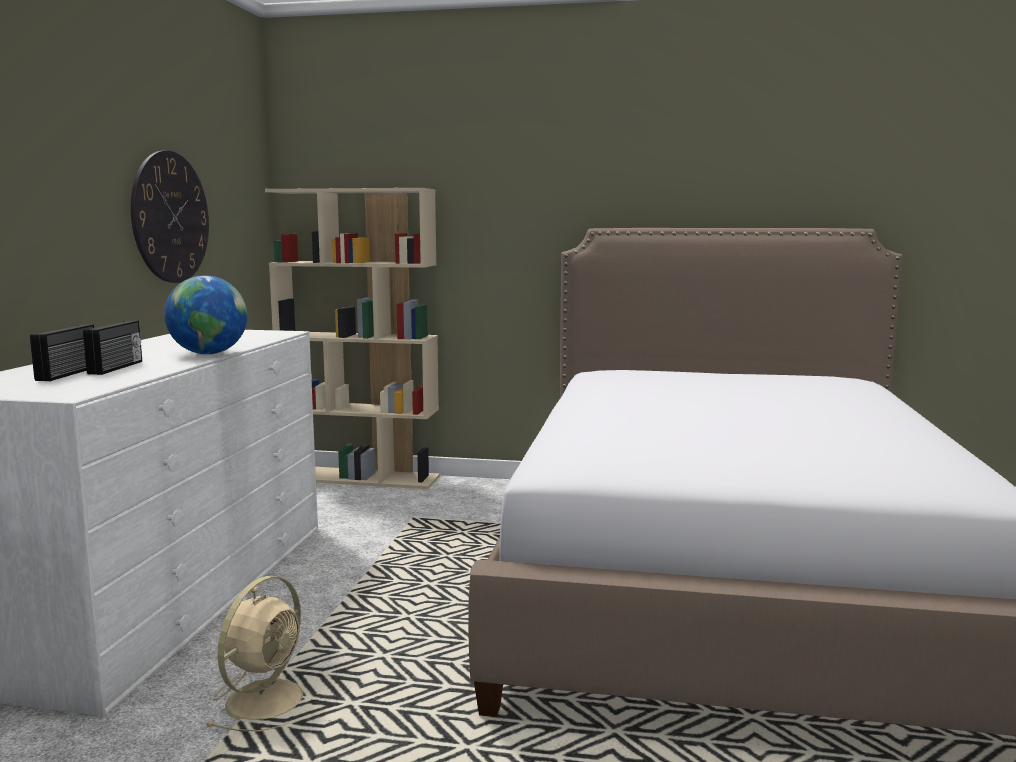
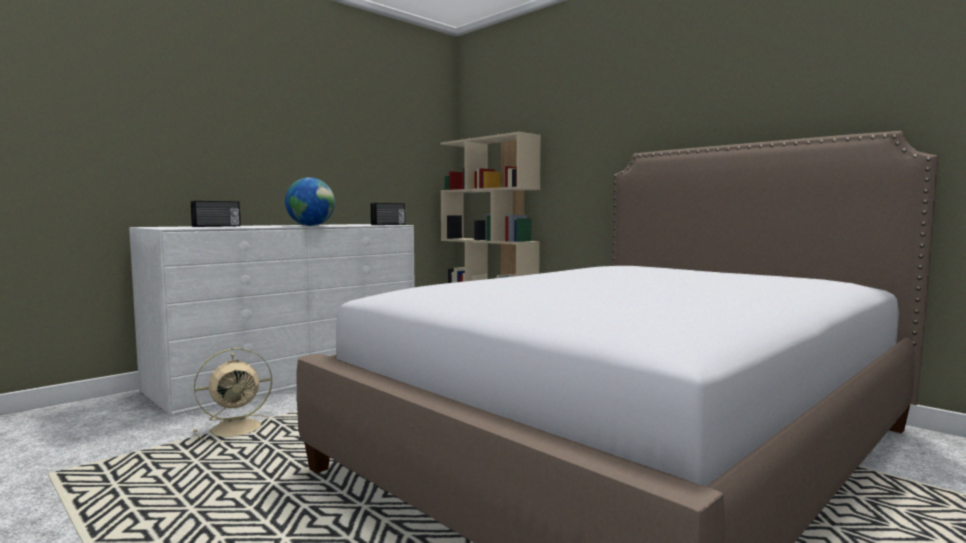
camera: 35 degrees right, 5 degrees down
(117, 367) = (245, 226): radio -> radio (389, 224)
(170, 217) = (355, 155): wall clock -> none

